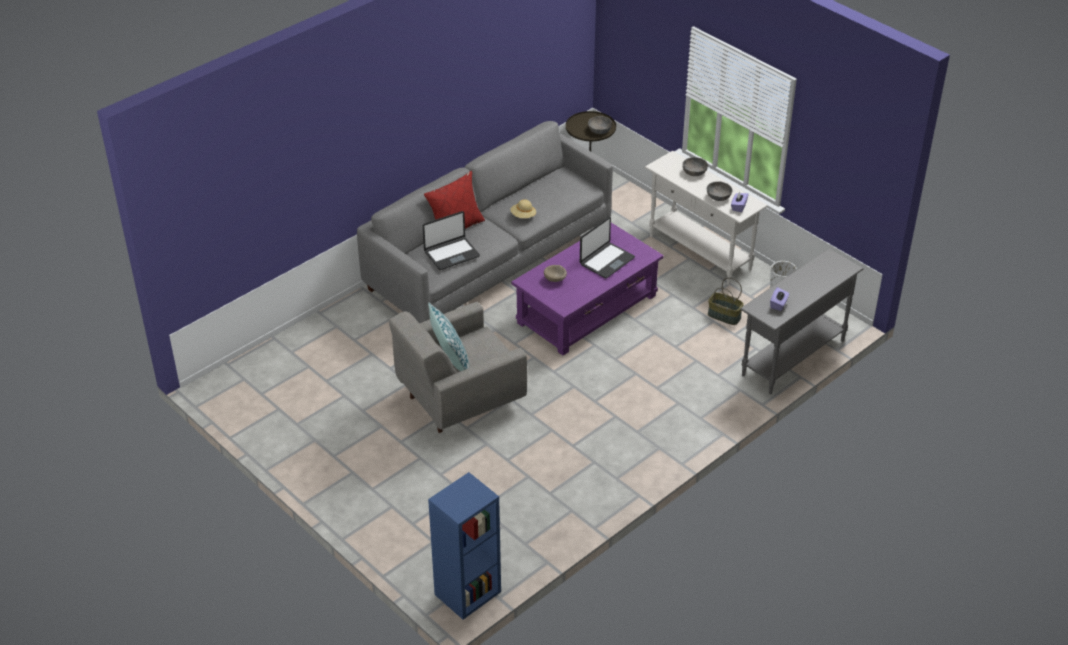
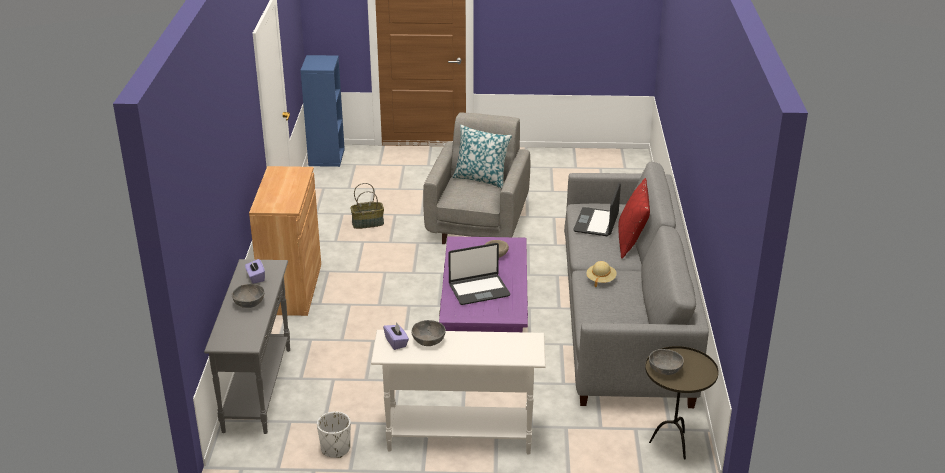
camera: 135 degrees right, 10 degrees down
(606, 261) = (479, 290): laptop -> laptop turned 105 degrees counterclockwise
(684, 431) = (292, 289): none -> brown cabinet
(694, 172) = (487, 352): grey bowl -> grey bowl (249, 303)
(723, 316) = (361, 389): basket -> basket (368, 223)

